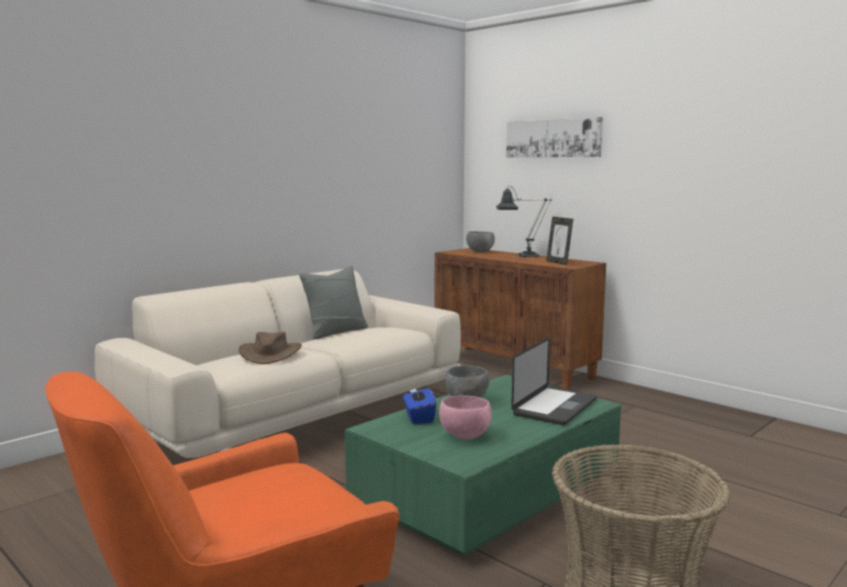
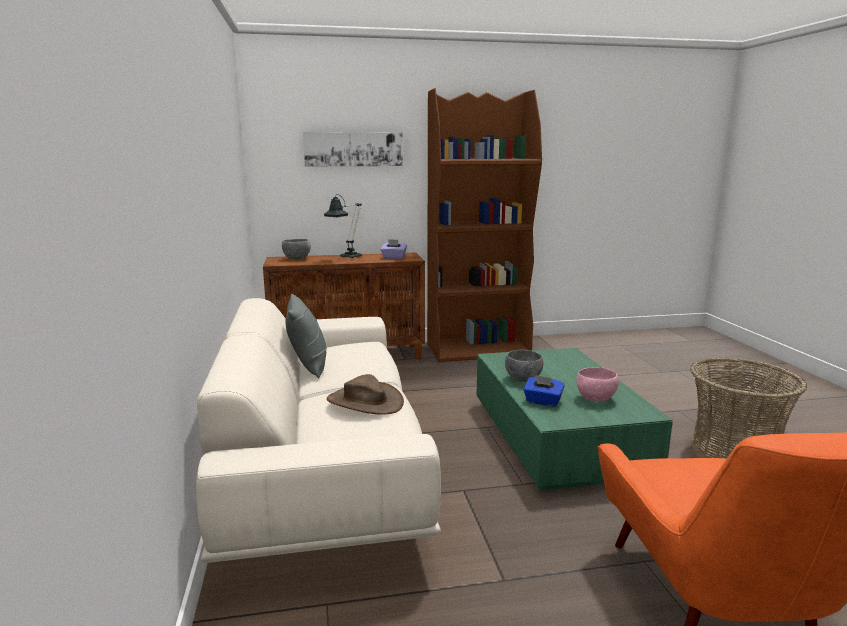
camera: 55 degrees left, 5 degrees up
(555, 407) = (564, 362): laptop -> none
(558, 263) = (393, 258): picture frame -> purple tissue box
(652, 403) = (478, 349): none -> brown bookcase

